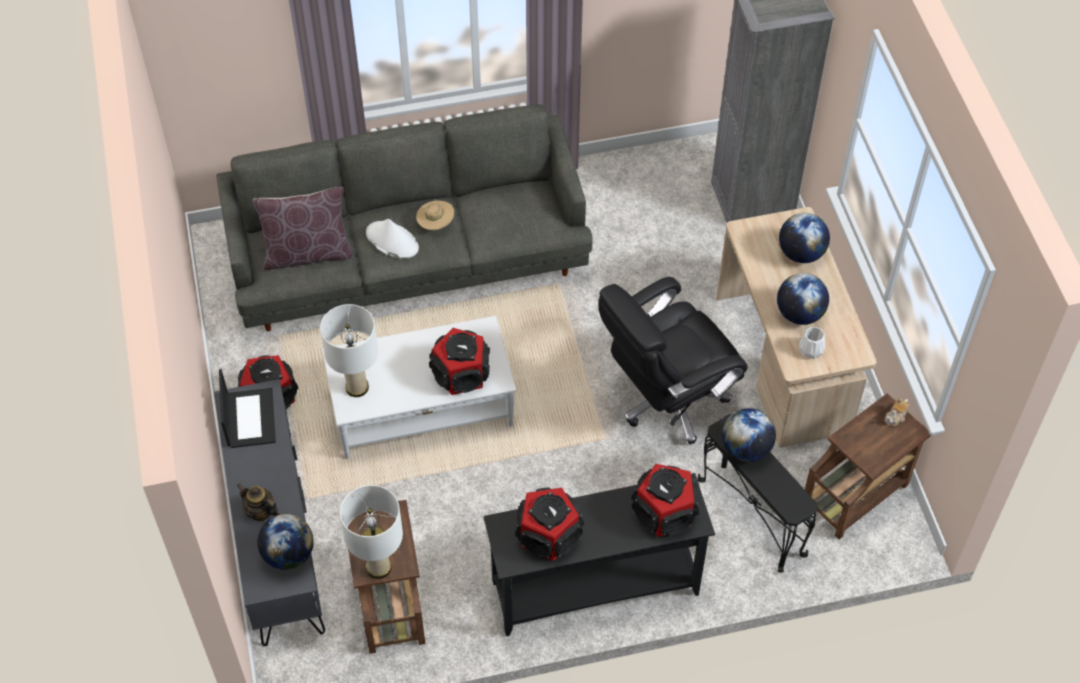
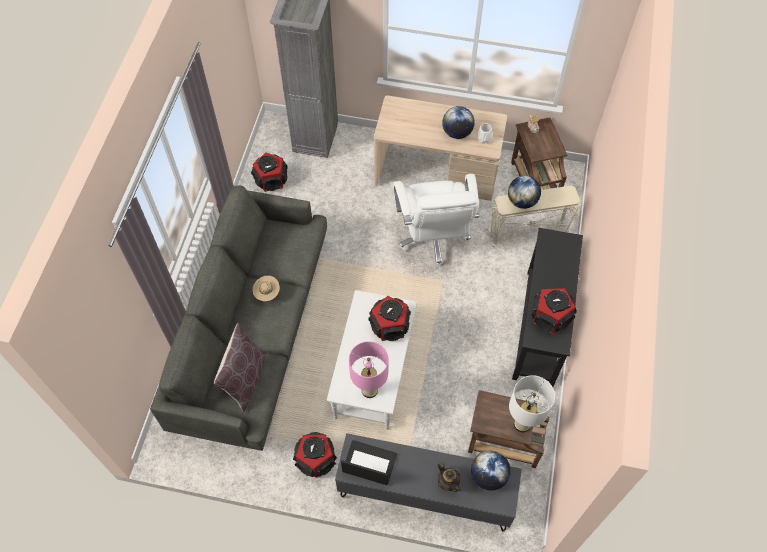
camera: 65 degrees left, 5 degrees up
(260, 512) = (448, 482): teapot -> teapot turned 90 degrees counterclockwise
(357, 387) = (369, 390): white table lamp -> pink table lamp
(392, 240) = (265, 324): white hat -> none
(665, 513) = (559, 253): speaker -> speaker (272, 180)
(666, 403) = (434, 240): black office chair -> white office chair
(751, 518) = (528, 234): black side table -> beige side table
(801, 253) = (415, 114): globe -> none

